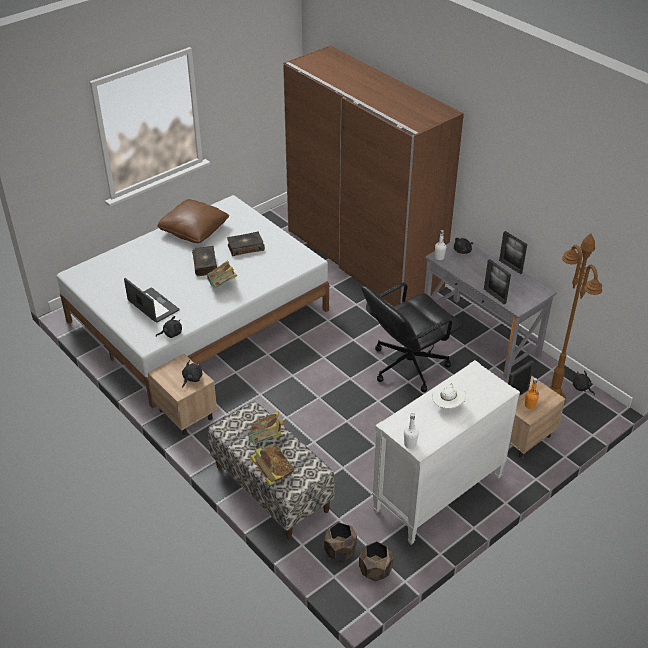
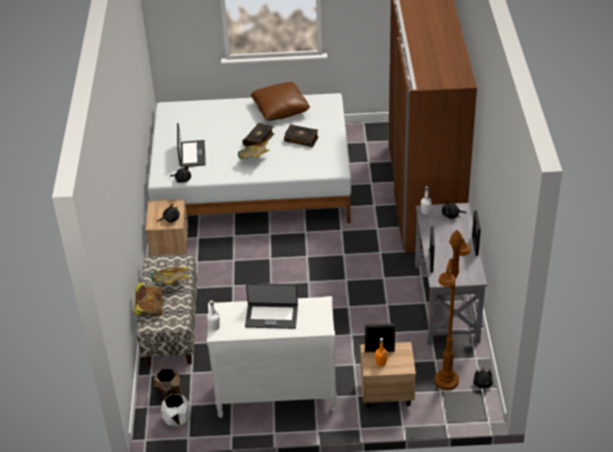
camera: 40 degrees right, 0 degrees up
(375, 571) = (176, 419): brown planter -> white planter
(407, 365) = (362, 294): black office chair -> none
(447, 405) = (271, 316): white hat -> laptop

